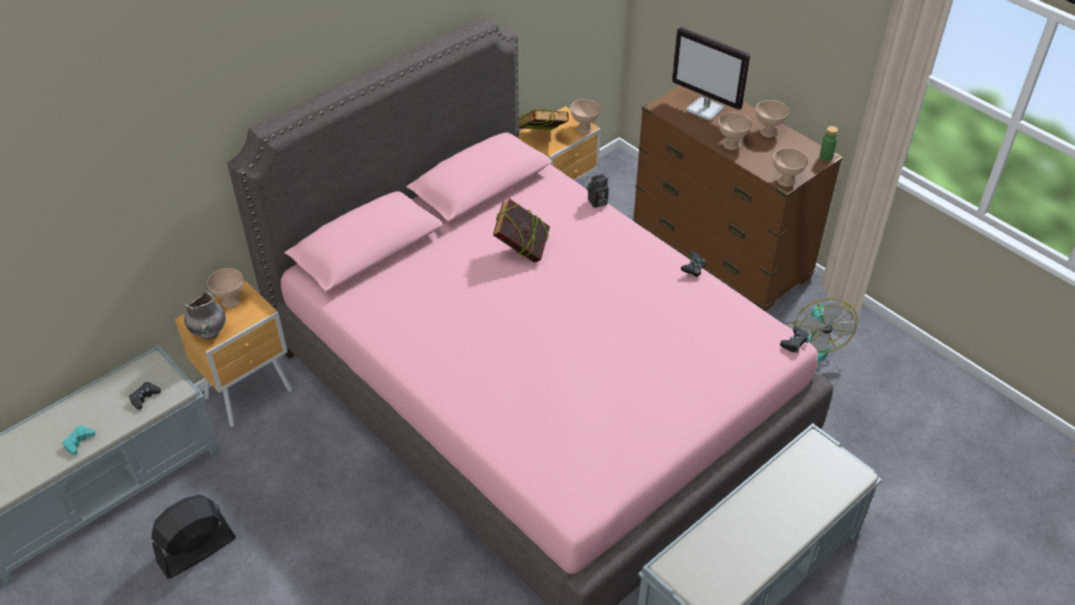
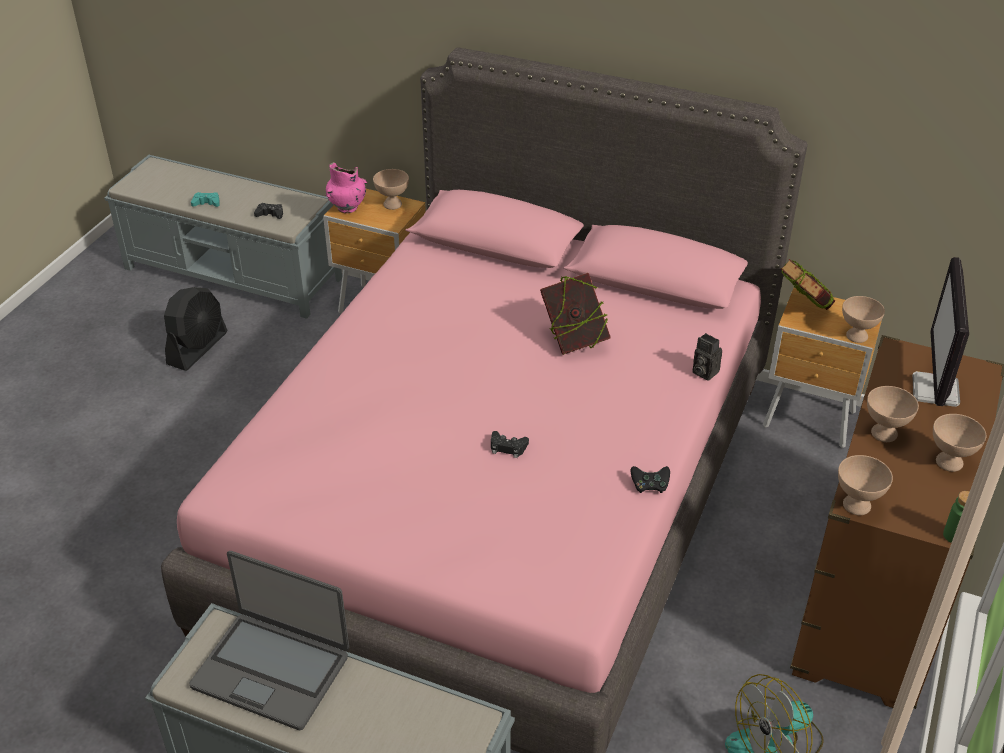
camera: 65 degrees right, 5 degrees down
(196, 550) = (198, 348): black fan -> black fan turned 90 degrees clockwise
(209, 332) = (348, 207): grey vase -> pink vase
(727, 543) = (272, 670): none -> laptop
(794, 342) = (585, 619): black game controller -> black game controller (508, 447)

